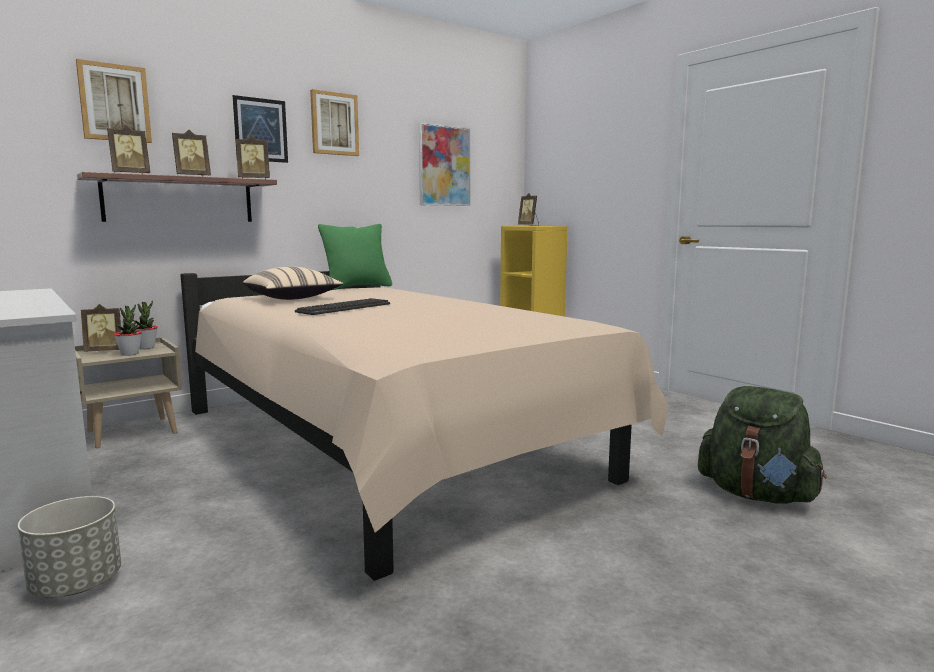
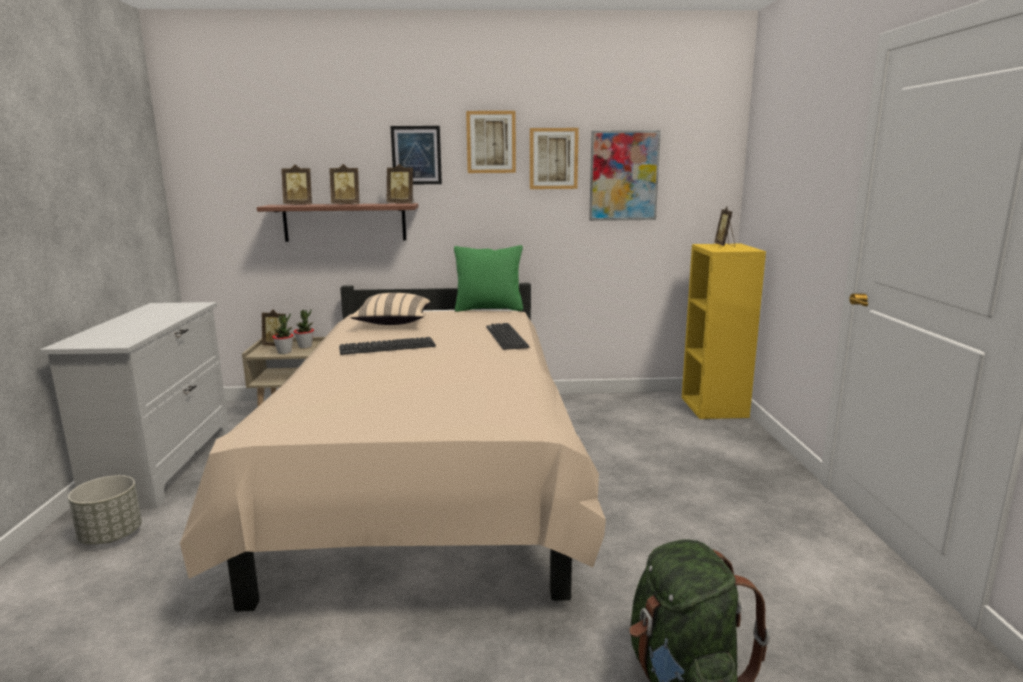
camera: 35 degrees right, 5 degrees up
(114, 103) = (294, 144): picture -> picture (553, 158)
(431, 296) = (506, 337): none -> keyboard

